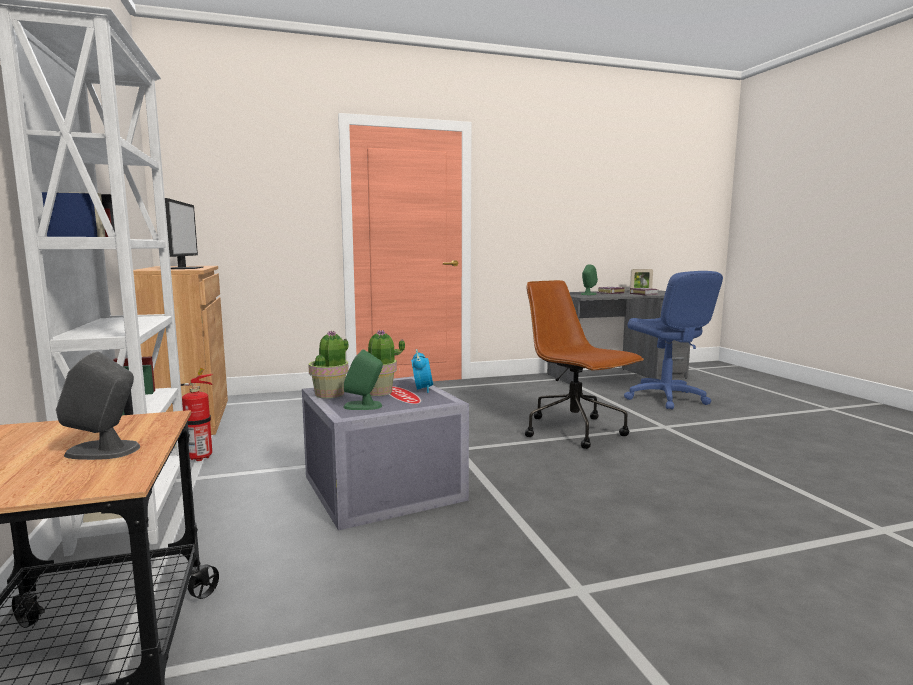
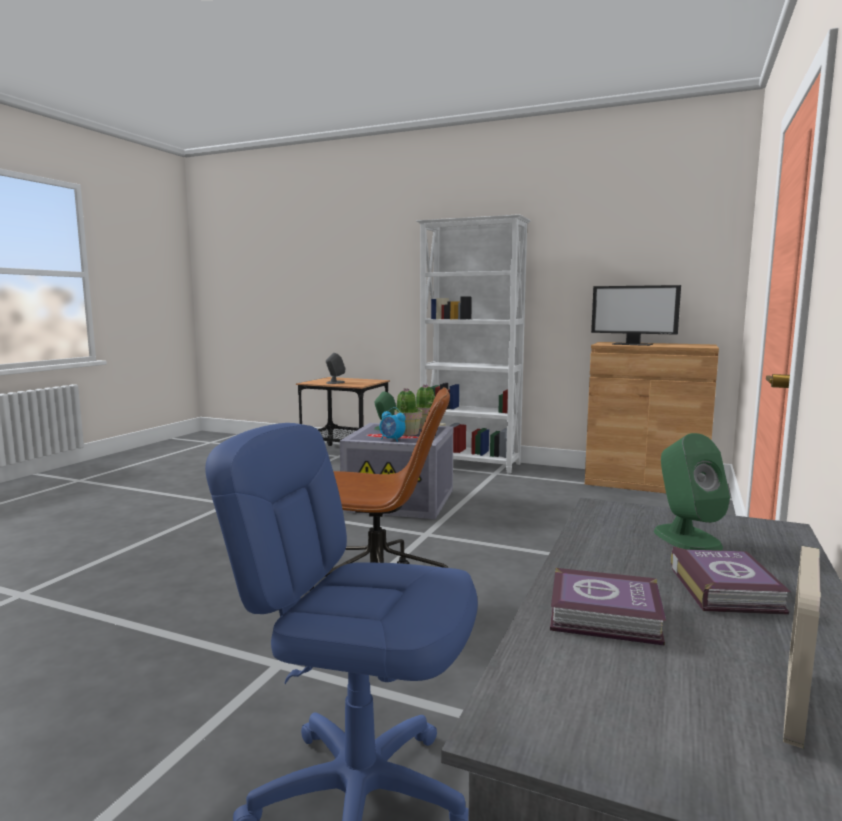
camera: 130 degrees right, 0 degrees up
(196, 458) = (531, 476): fire extinguisher -> none

